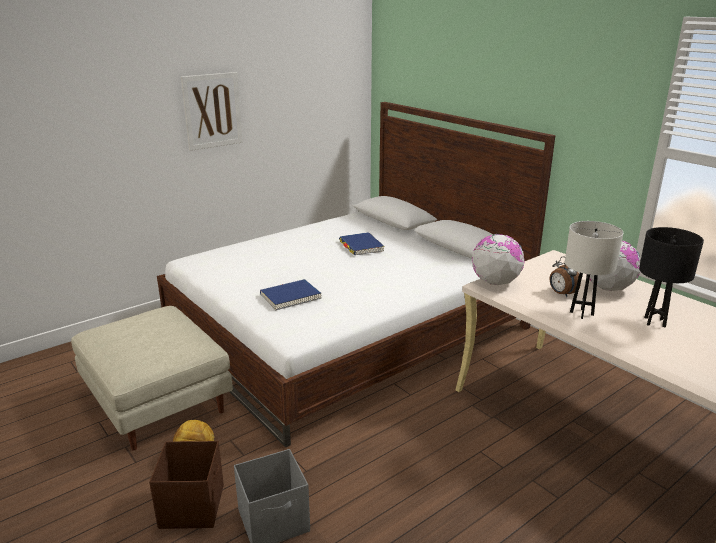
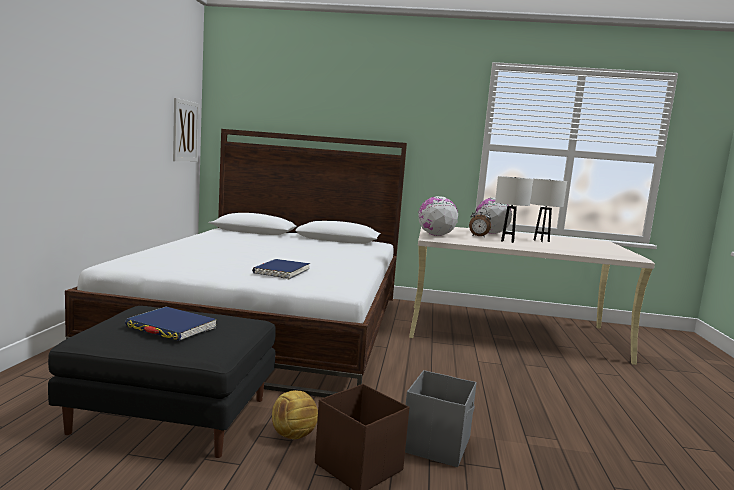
camera: 45 degrees left, 15 degrees down
(158, 402) = (175, 415): beige ottoman -> black ottoman
(212, 111) = (101, 104): picture -> picture (185, 131)
(361, 246) = (266, 244): blue book -> blue book (171, 327)
(654, 322) = (541, 241): black table lamp -> white table lamp

